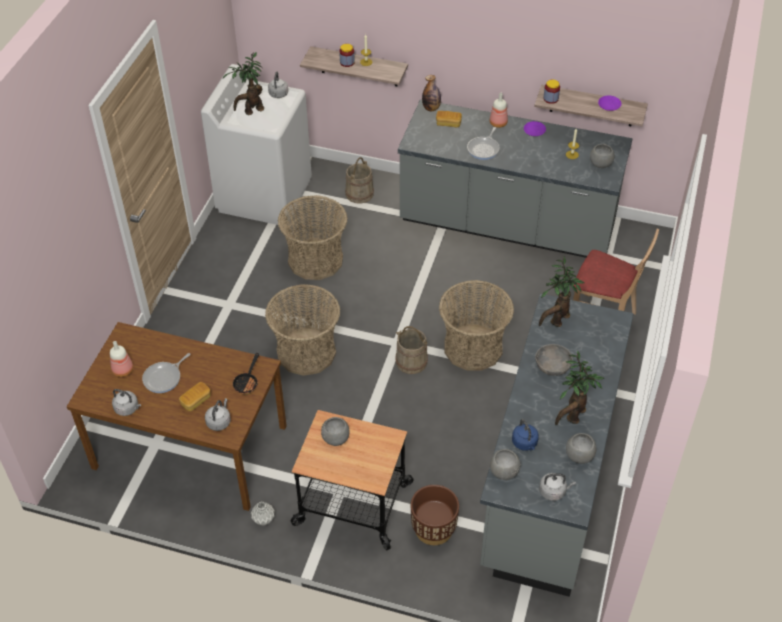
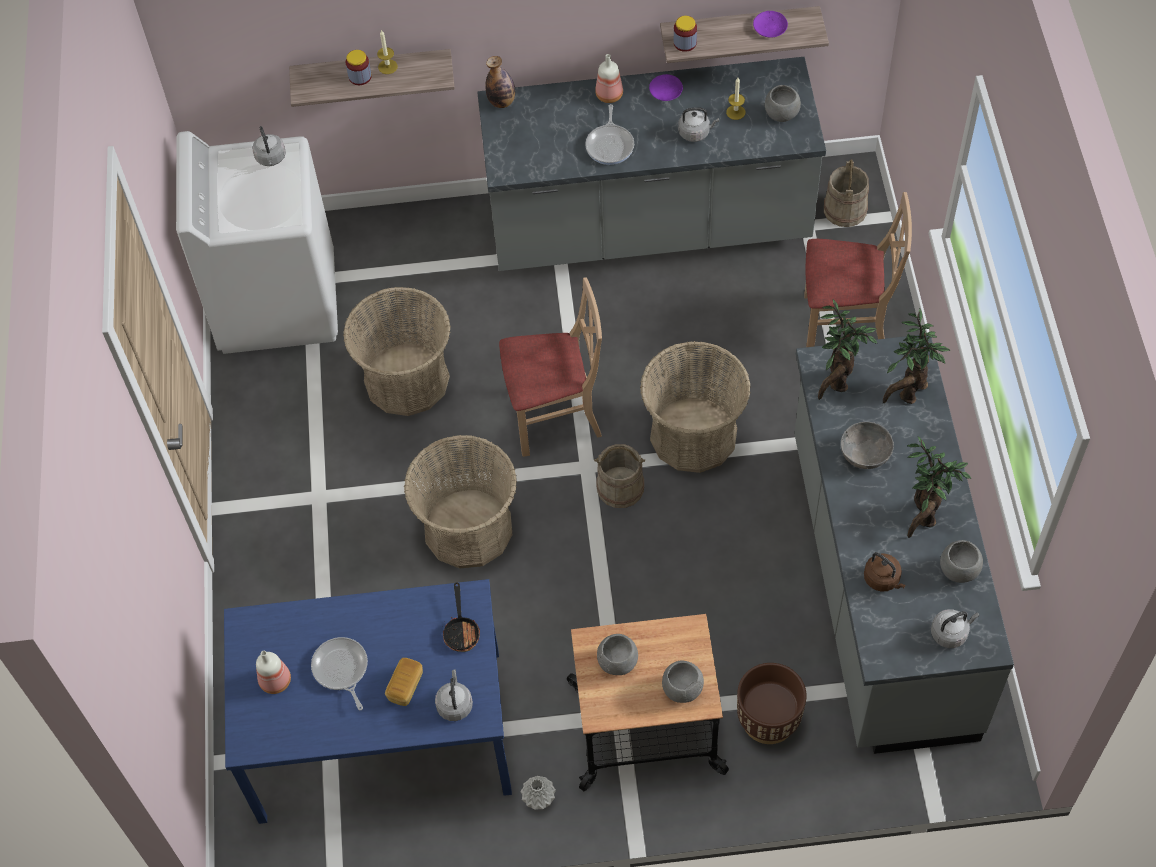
camera: 20 degrees left, 10 degrees up
(128, 408) = (316, 736): grey kettle -> grey kettle (695, 133)
(164, 378) = (341, 669): frying pan -> frying pan turned 135 degrees clockwise
(191, 446) = (383, 733): brown dining table -> blue dining table
(251, 110) = (245, 199): potted plant -> potted plant (908, 393)
(359, 193) = (415, 249): beige bucket -> beige bucket (844, 209)
(392, 308) = (555, 416): none -> beige chair
(448, 123) = (539, 119): bread -> none
(504, 471) = (875, 630): grey bowl -> grey bowl (682, 689)
(525, 443) = (883, 579): blue kettle -> brown kettle

